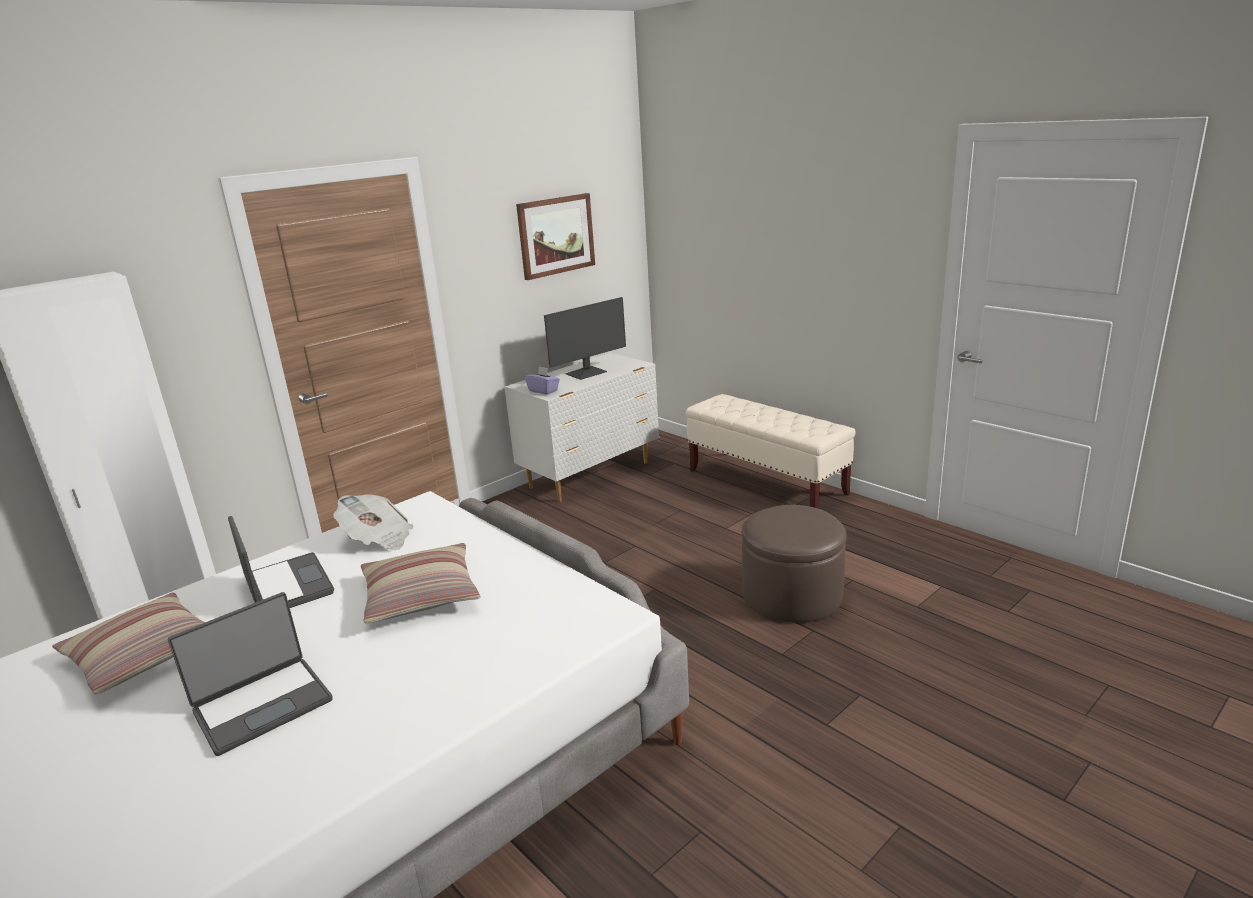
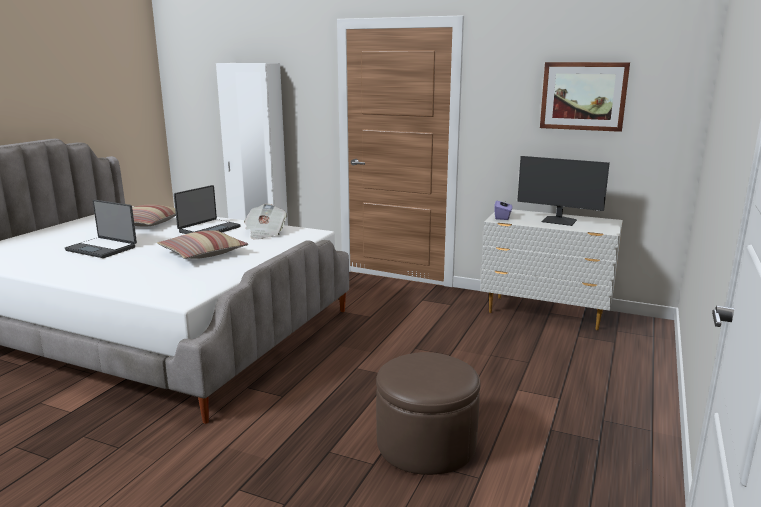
camera: 65 degrees right, 5 degrees down
(766, 482) = (635, 396): beige bench -> none

